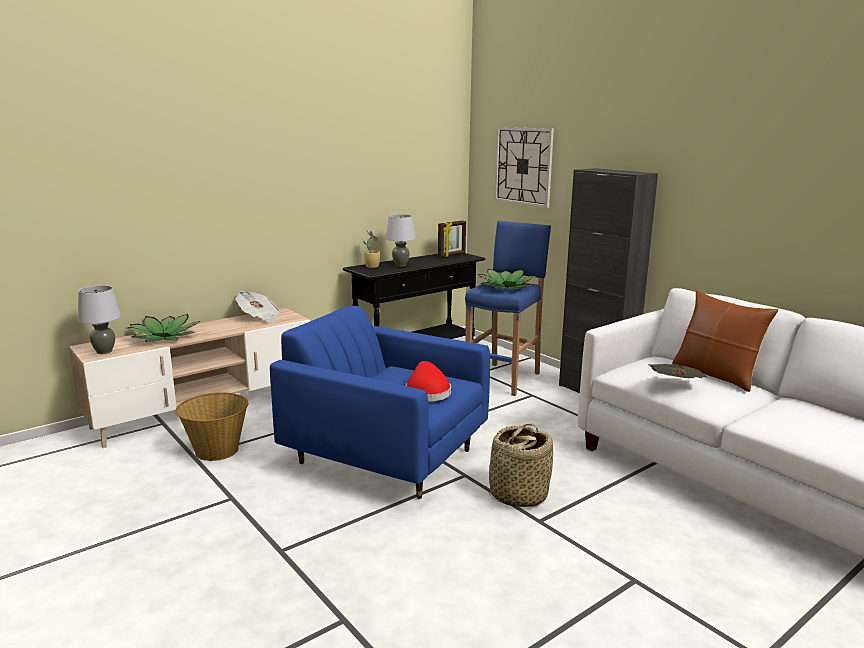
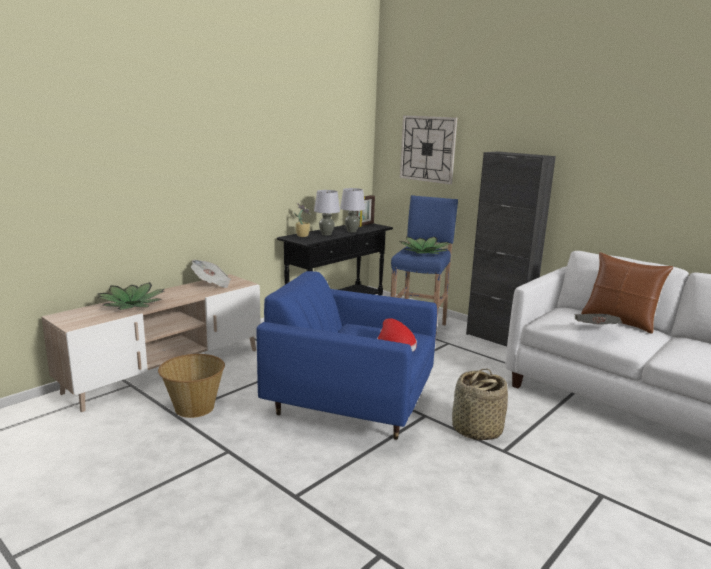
camera: 10 degrees left, 0 degrees up
(104, 351) = (81, 320): grey table lamp -> grey table lamp (351, 231)

